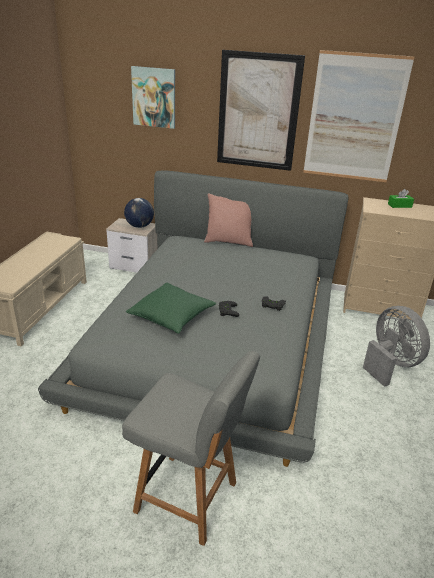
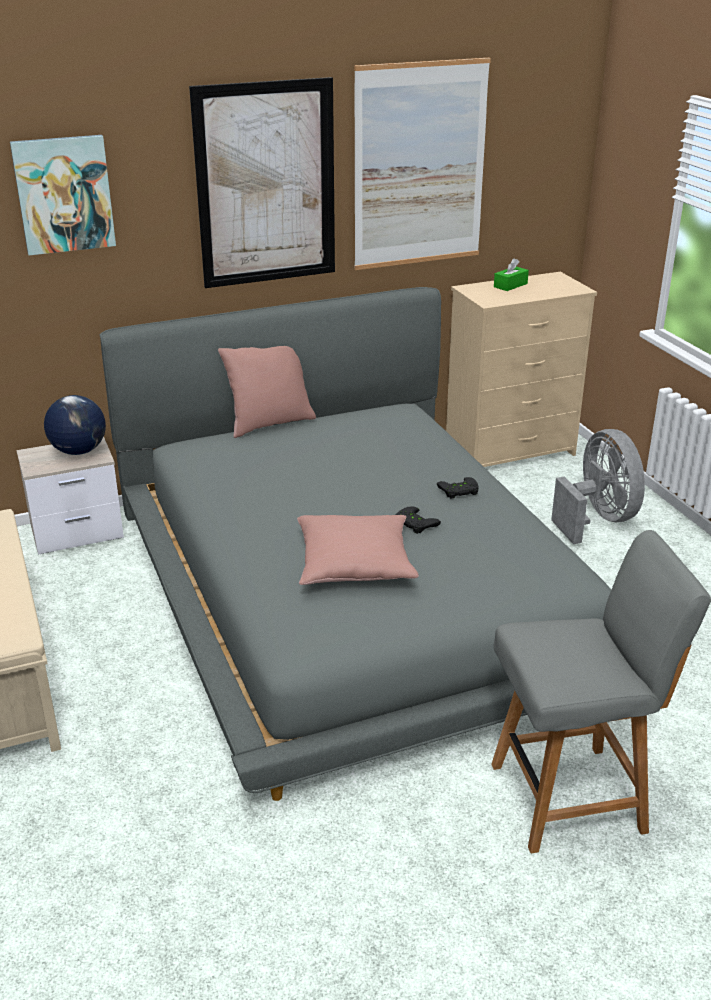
camera: 35 degrees left, 0 degrees up
(171, 316) = (355, 564): green pillow -> pink pillow
(390, 364) = (597, 519): grey fan -> grey fan turned 45 degrees clockwise

